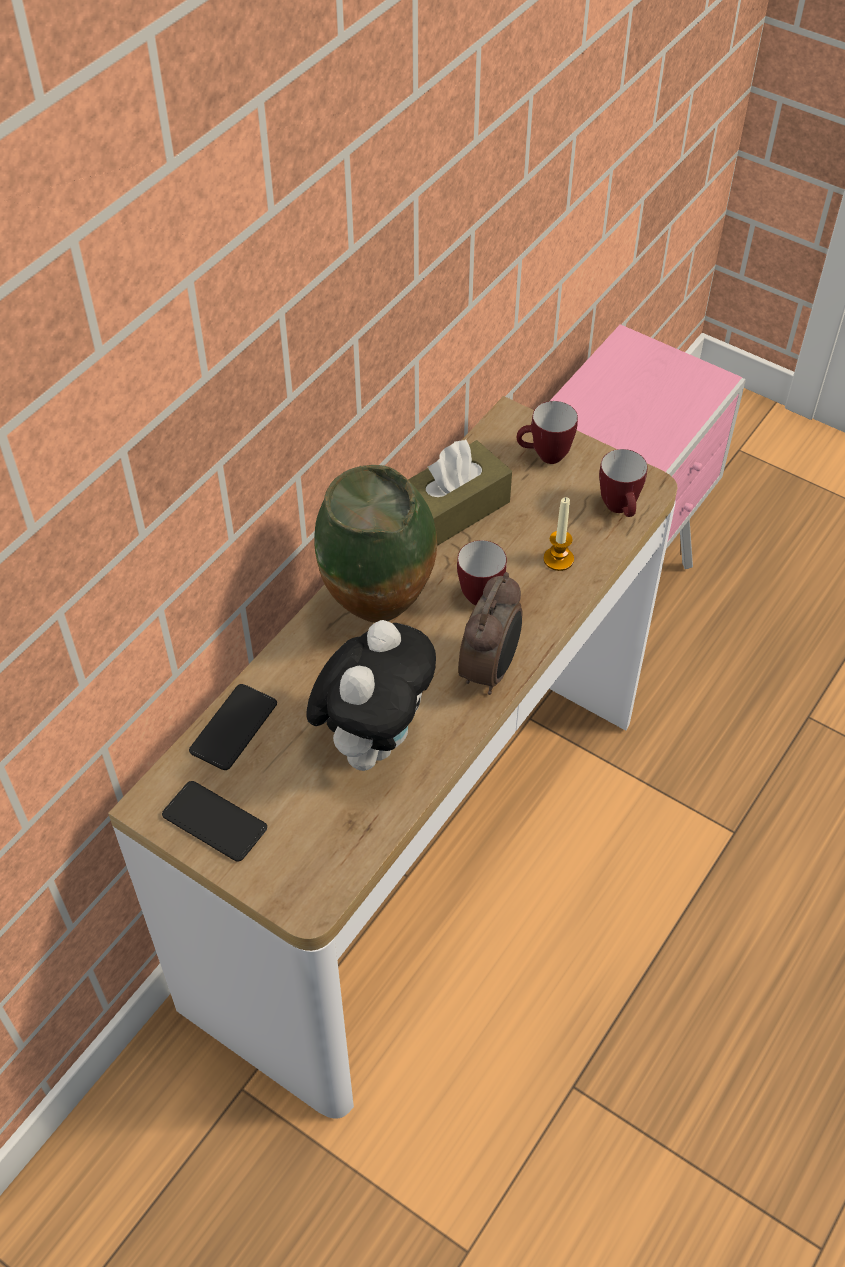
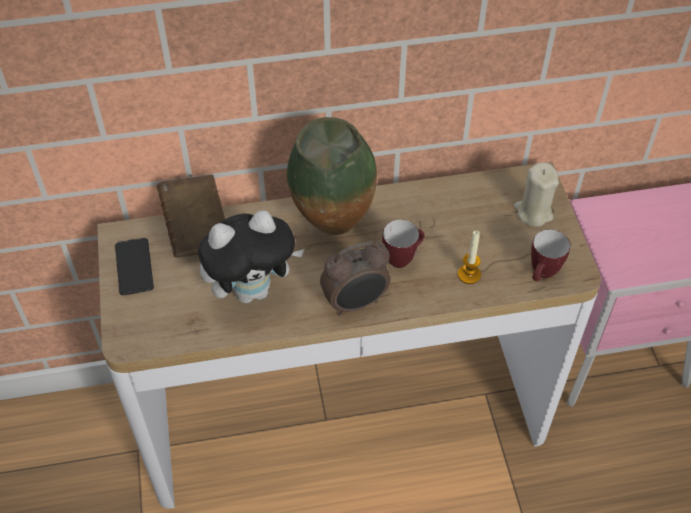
camera: 45 degrees right, 0 degrees up
(233, 727) = (196, 229): phone -> brown book
(453, 510) = (443, 203): brown tissue box -> none
(544, 457) = (533, 212): mug -> beige candle

